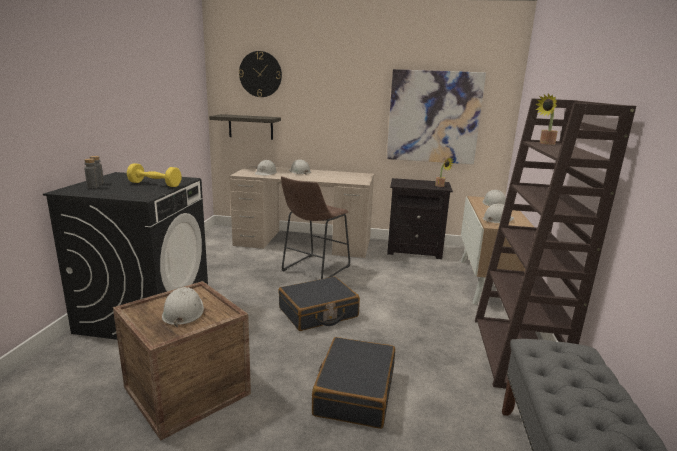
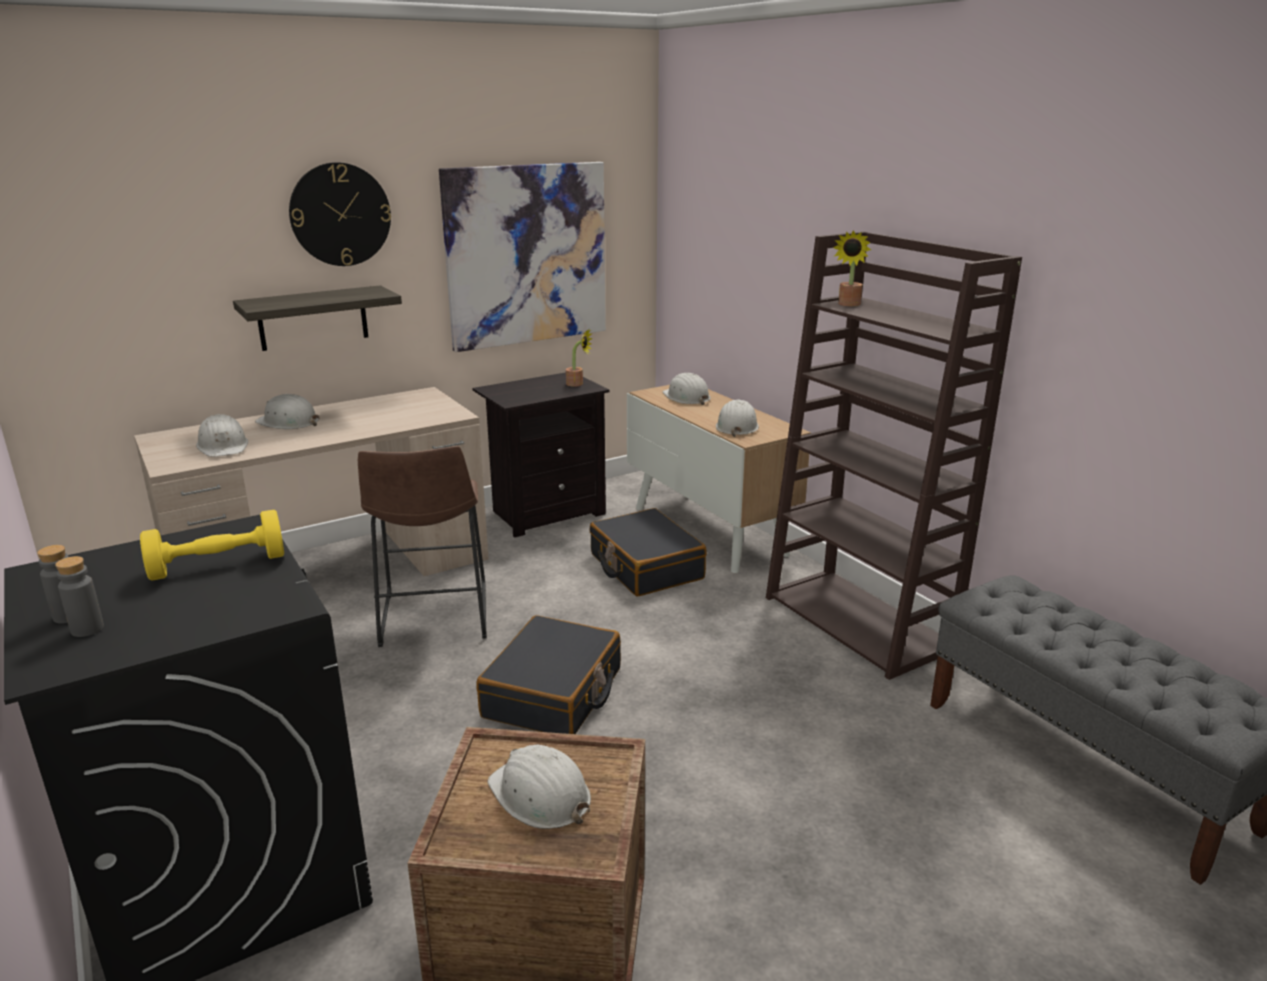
camera: 40 degrees left, 5 degrees up
(250, 127) = (118, 340): shelf -> shelf (313, 318)
(260, 74) = (122, 206): wall clock -> wall clock (340, 214)
(354, 392) = (765, 782): black suitcase -> black suitcase (645, 567)

